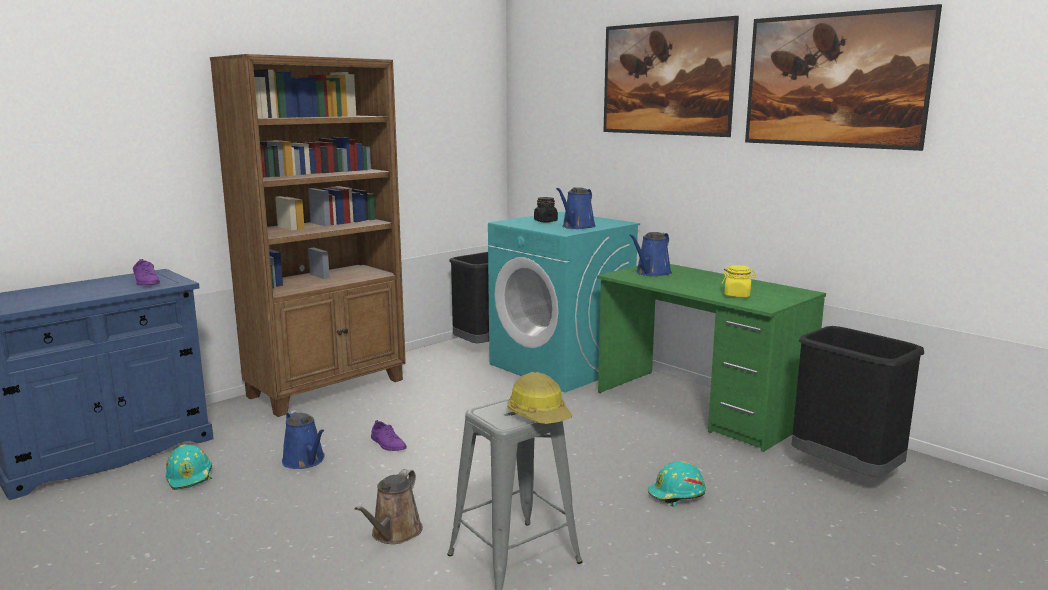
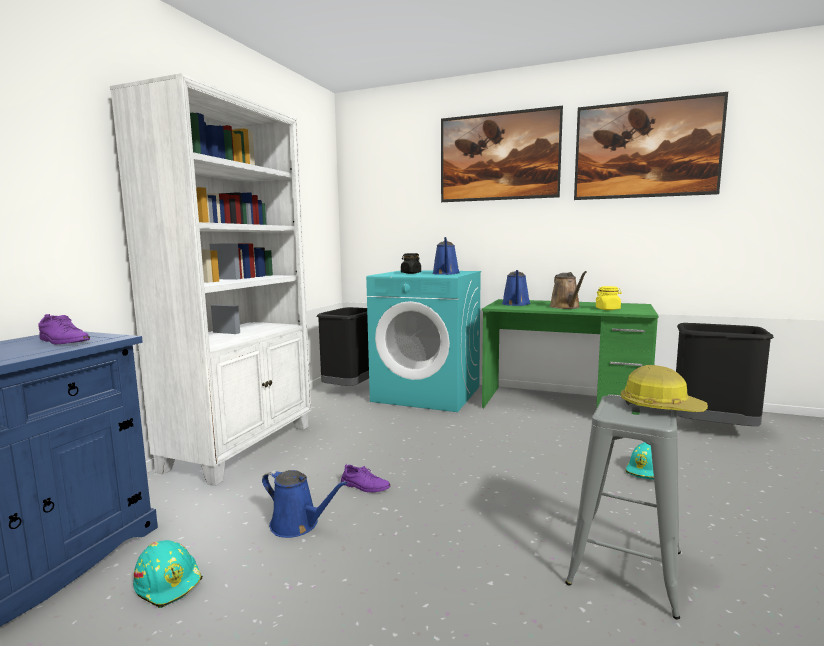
camera: 25 degrees left, 5 degrees down
(328, 388) = (242, 447): brown bookcase -> white bookcase
(394, 533) = (487, 578): brown watering can -> brown watering can (566, 307)

